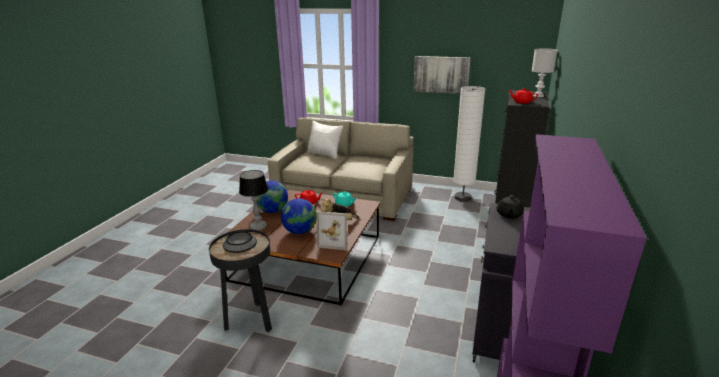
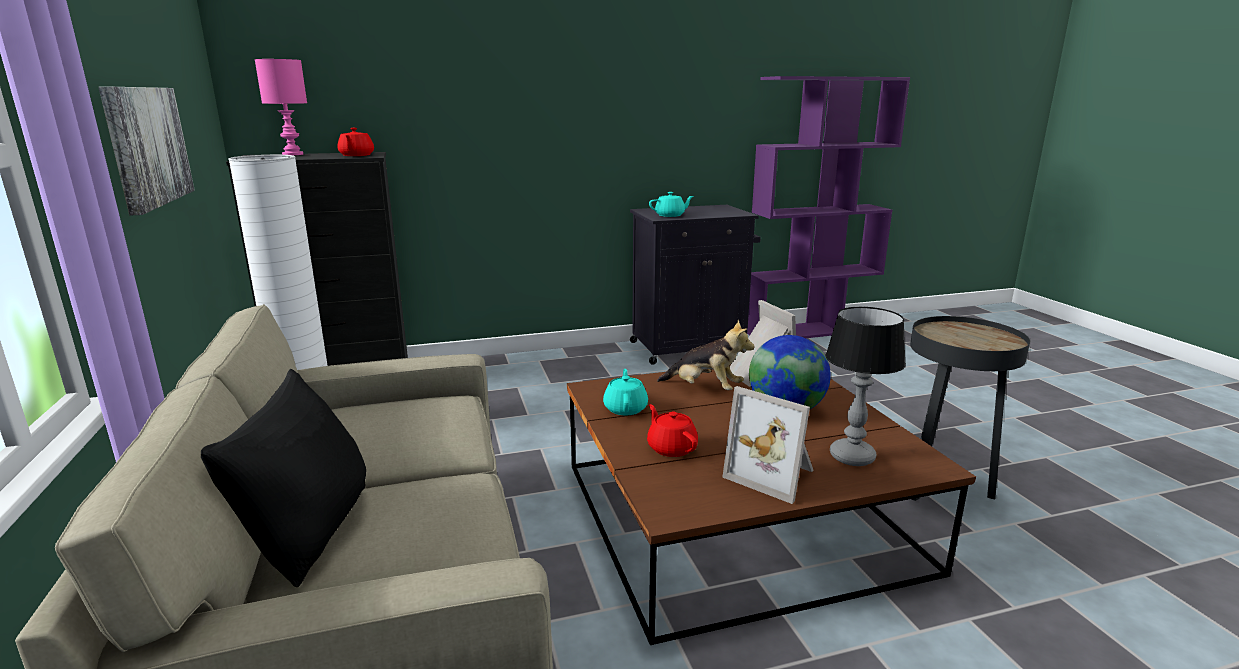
camera: 125 degrees left, 5 degrees down
(240, 243) = (965, 339): bowl -> none
(273, 211) = (773, 474): globe -> picture frame
(325, 154) = (309, 532): white pillow -> black pillow
(509, 214) = (670, 215): black teapot -> turquoise teapot
(538, 96) = (293, 154): white table lamp -> pink table lamp

